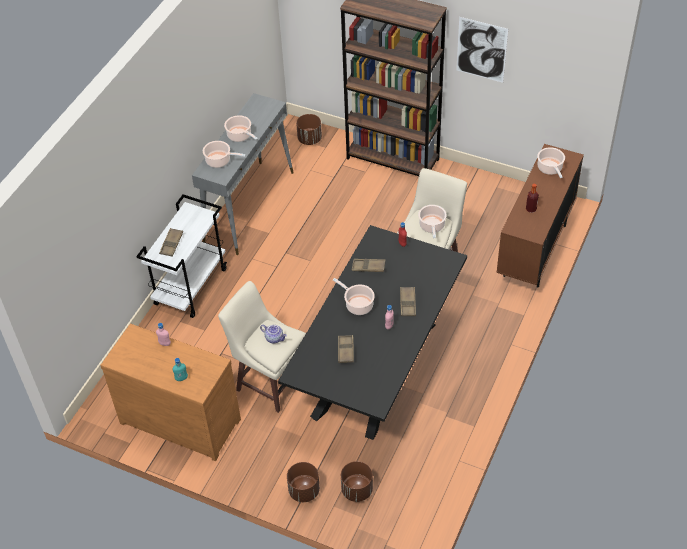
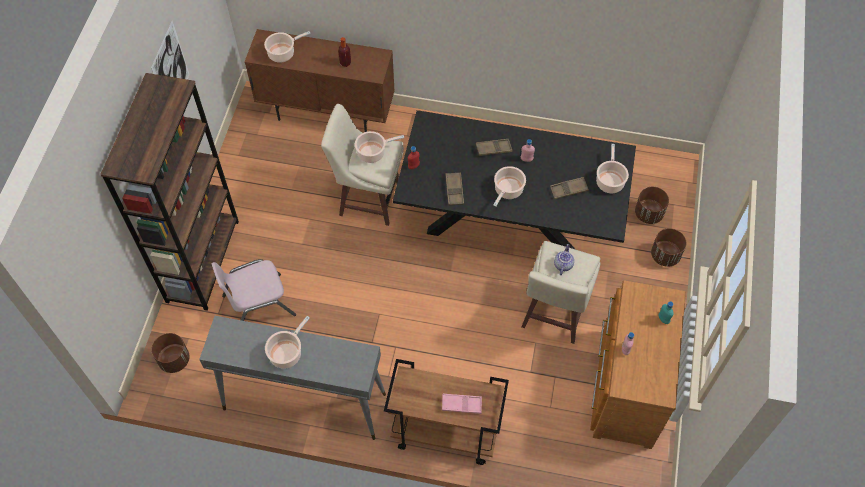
camera: 105 degrees left, 10 degrees up
(171, 244) = (461, 405): brown tray -> pink tray
(191, 286) = (444, 433): white cart -> brown cart
(220, 161) = (337, 365): cooking pot -> cooking pot (610, 181)
(342, 188) = (258, 304): none -> pink chair

